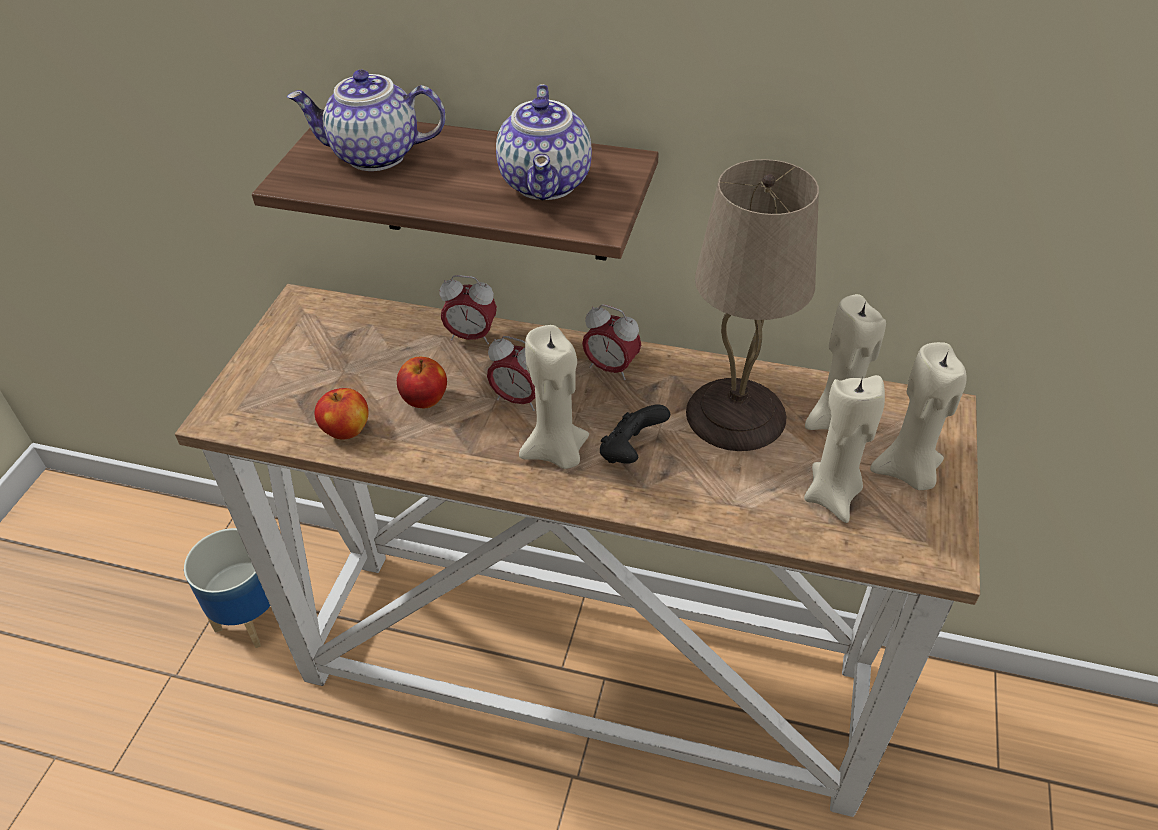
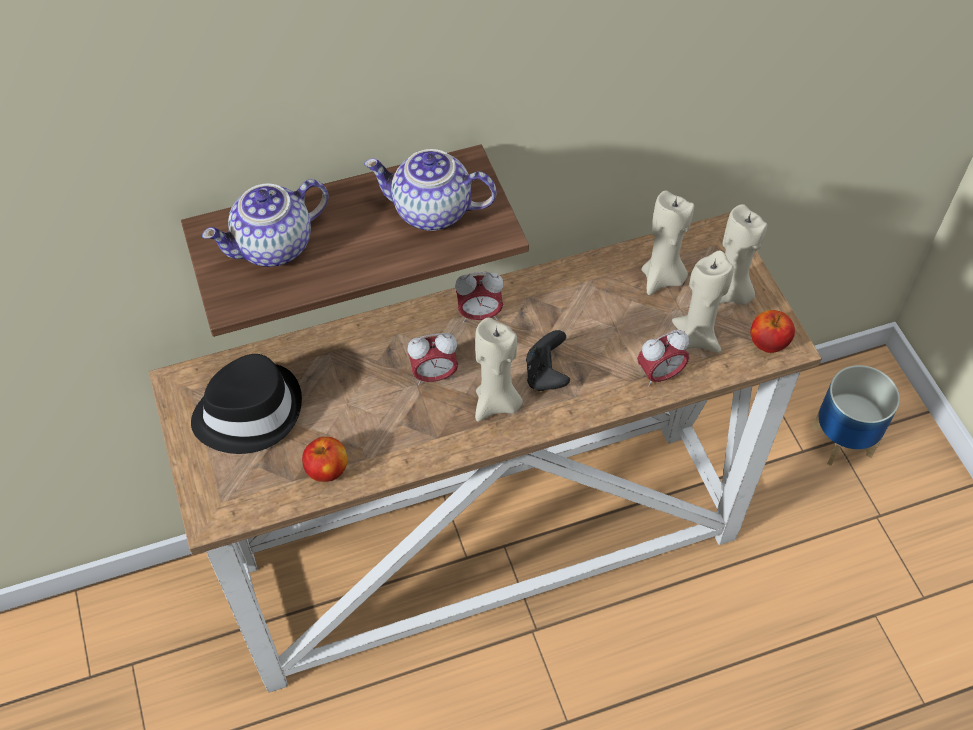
camera: 35 degrees left, 10 degrees up
(252, 618) = (176, 671): planter -> planter (843, 441)
(331, 350) = (248, 411): none -> black hat
(425, 399) = (363, 413): apple -> apple (768, 343)
(471, 336) = (351, 341): alarm clock -> alarm clock (659, 374)
(548, 184) = (431, 212): teapot -> teapot turned 135 degrees clockwise
(736, 412) = (593, 305): beige table lamp -> none

